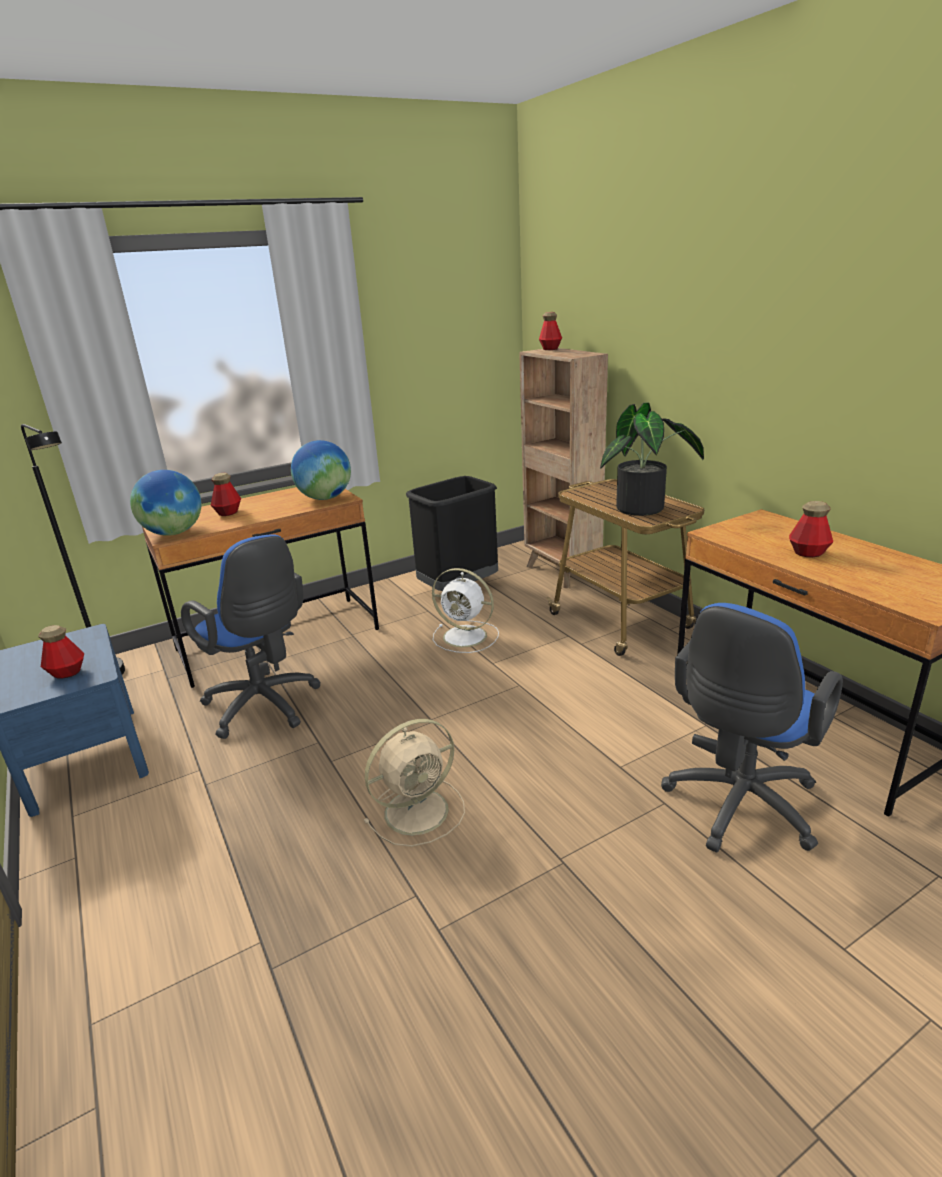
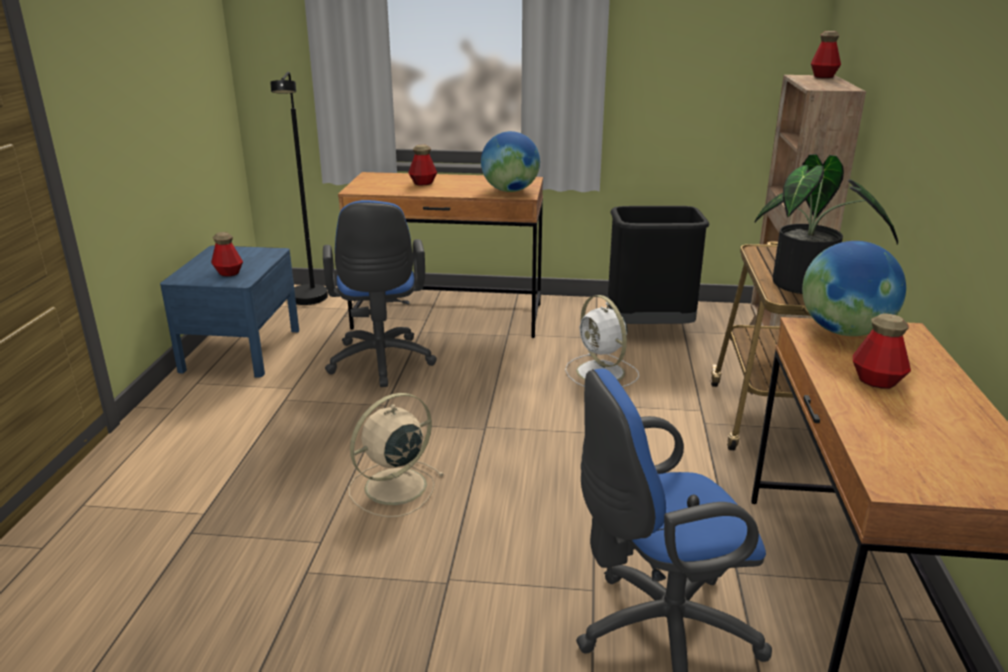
camera: 35 degrees right, 0 degrees up
(173, 533) = (364, 188): globe -> globe (843, 331)
(419, 810) = (393, 487): beige fan -> beige fan turned 135 degrees clockwise

